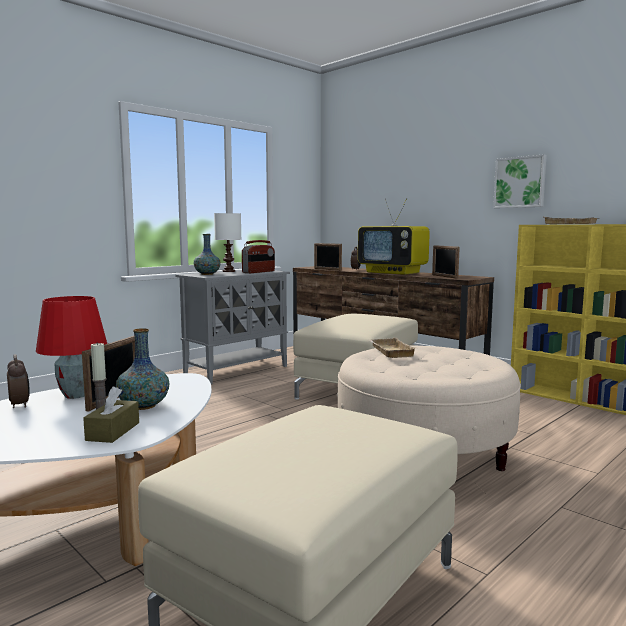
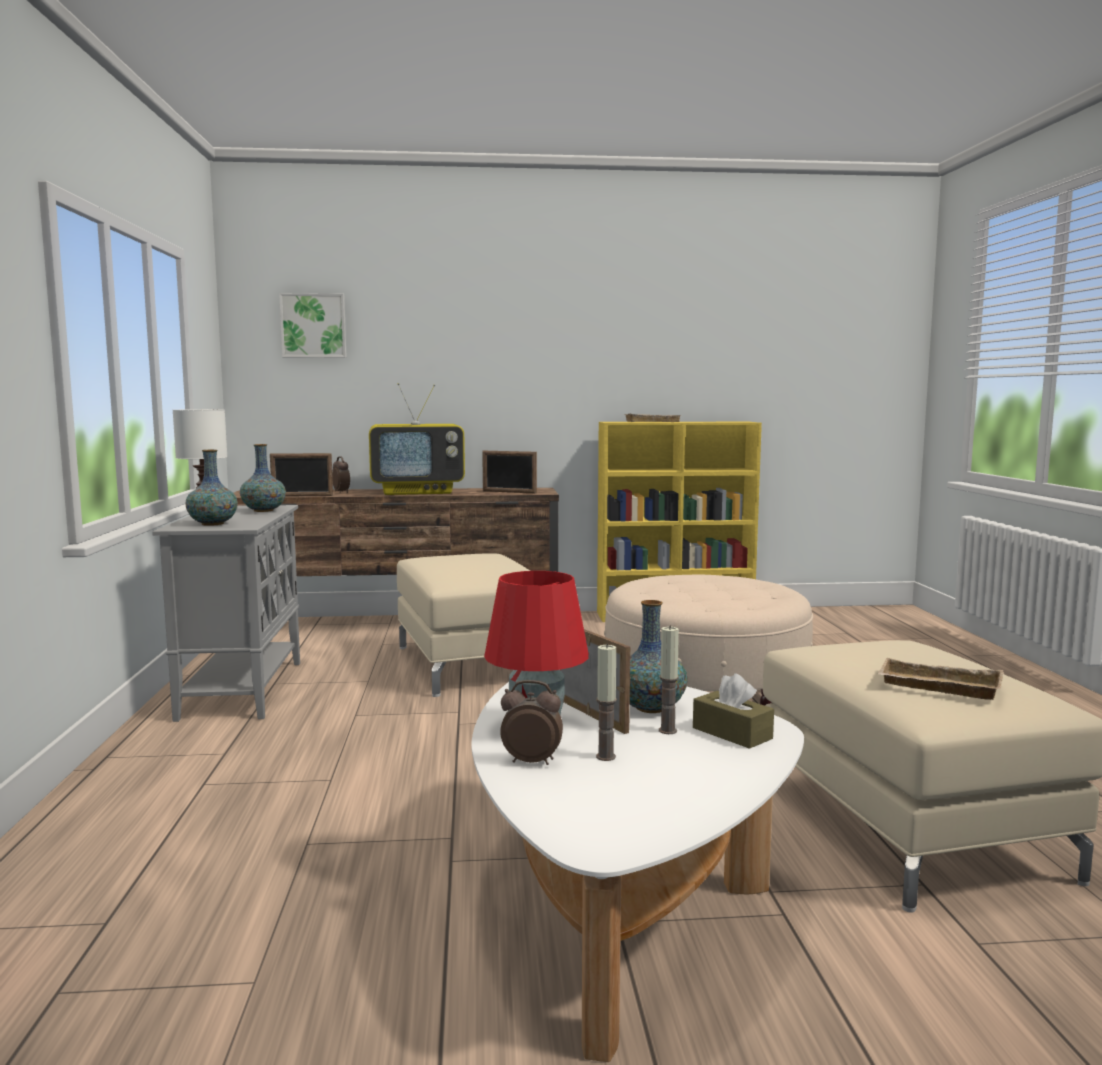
camera: 50 degrees left, 0 degrees up
(39, 415) = (605, 756): none -> candle
(259, 272) = (263, 510): radio -> vase
(389, 351) = (648, 590): beige tray -> beige tray (937, 687)
(520, 182) = (575, 370): picture -> picture (314, 326)

